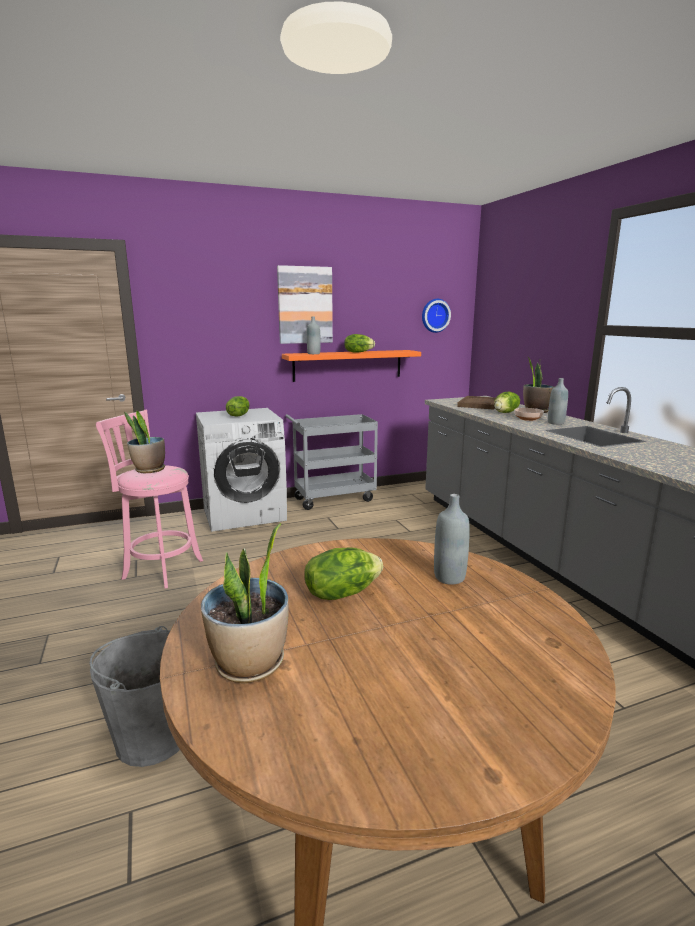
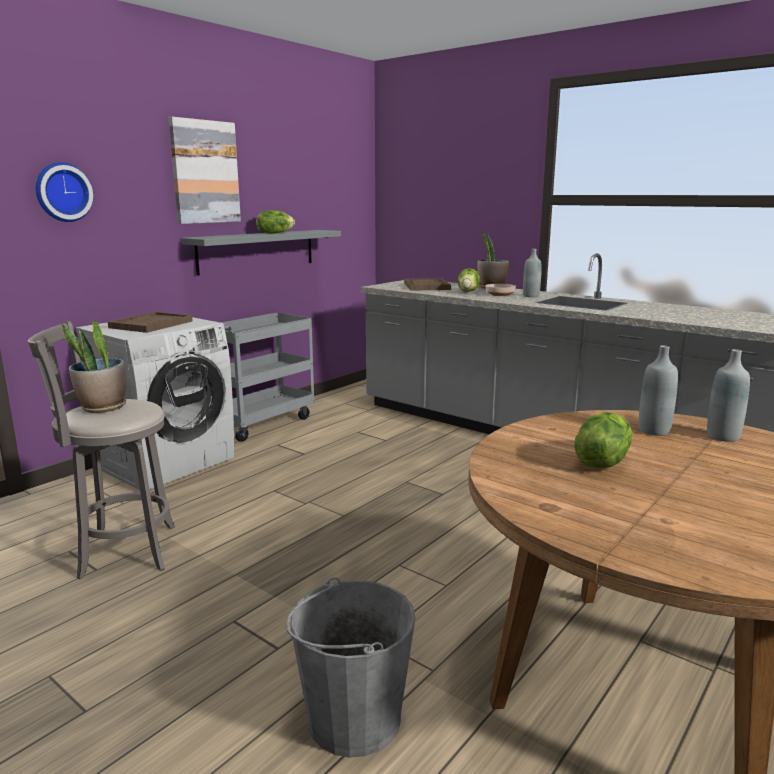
camera: 30 degrees left, 0 degrees up
(160, 569) = (122, 551): pink stool -> grey stool
(238, 415) = (151, 324): lettuce -> brown tray
(250, 664) = (644, 529): potted plant -> none
(313, 353) = (226, 236): grey bottle -> grey bottle (723, 436)
(348, 365) = (257, 251): orange shelf -> grey shelf
(434, 315) = (340, 188): wall clock -> wall clock (62, 192)

